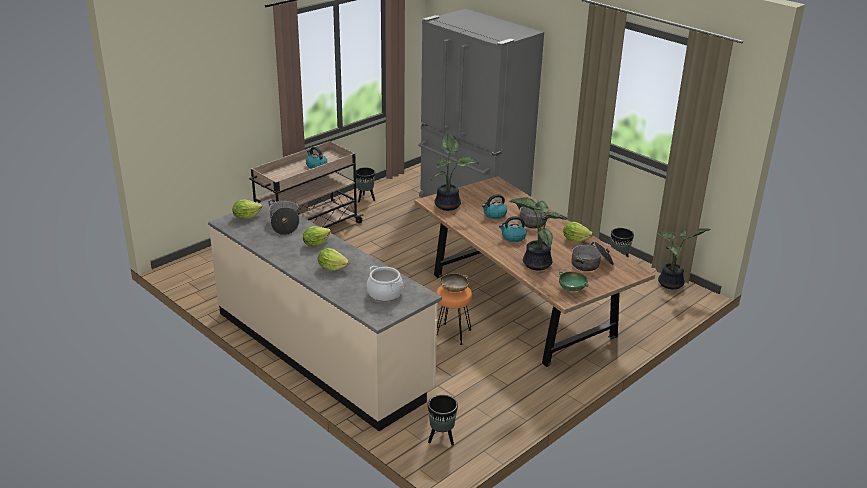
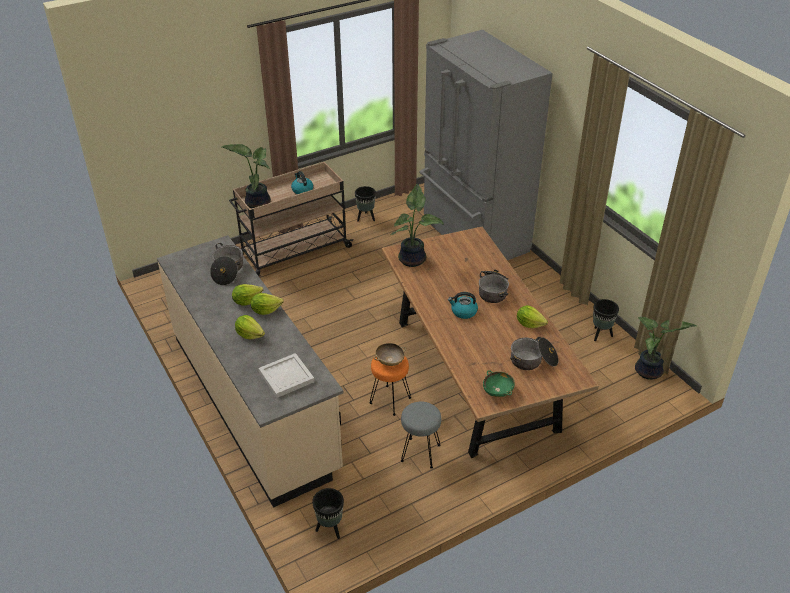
camera: 15 degrees right, 10 degrees up
(246, 217) = (195, 256): lettuce -> lettuce (266, 310)
(385, 293) = (287, 377): cooking pot -> white tray
(494, 215) = (456, 279): kettle -> none
(498, 369) = (420, 452): none -> grey stool
(535, 263) = (472, 350): potted plant -> potted plant (257, 202)

